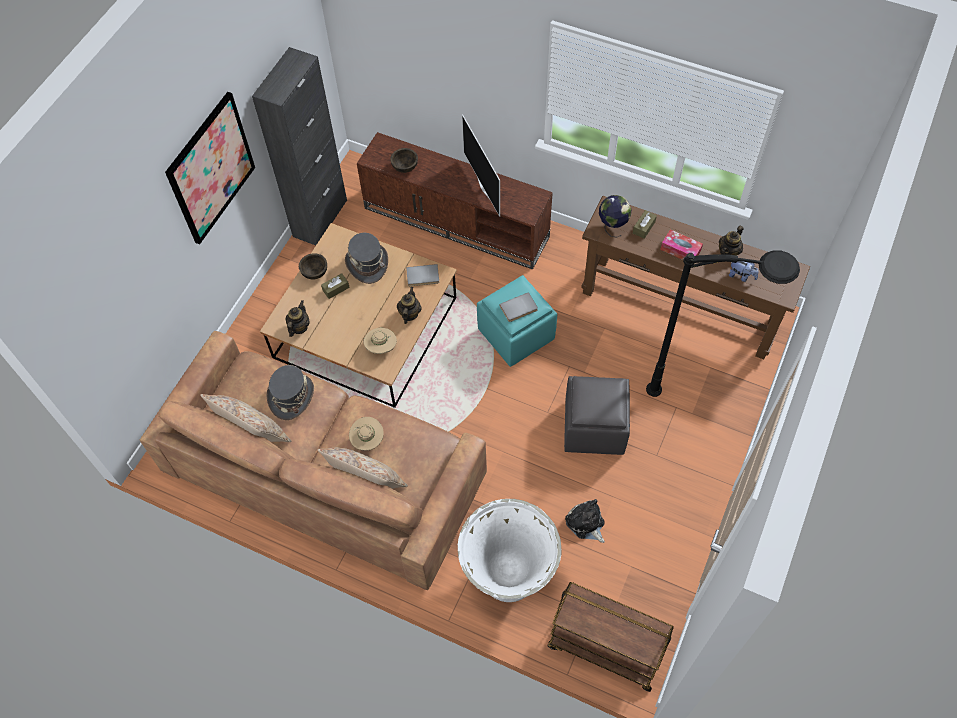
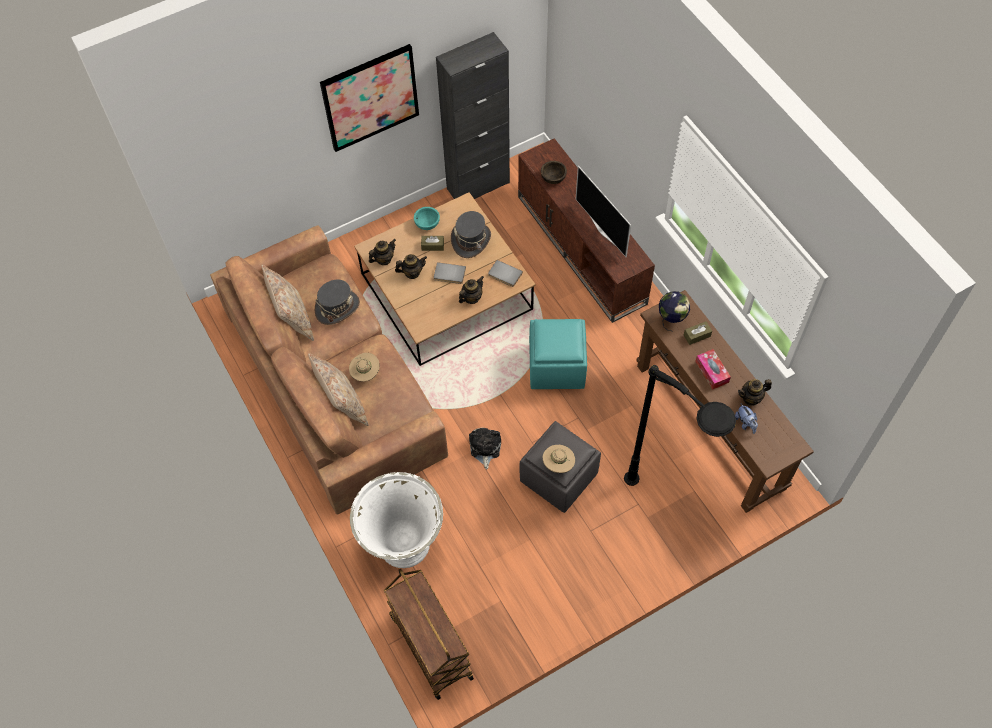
camera: 35 degrees right, 0 degrees up
(314, 272) = (427, 224): brown bowl -> turquoise bowl
(336, 324) = (412, 273): none -> teapot
(381, 347) = (431, 310): beige hat -> beige hat (558, 464)
(485, 187) = (603, 230): television -> television turned 45 degrees counterclockwise
(519, 309) = (556, 344): grey book -> grey book (449, 275)
(586, 523) = (492, 545): plush toy -> plush toy (485, 448)

